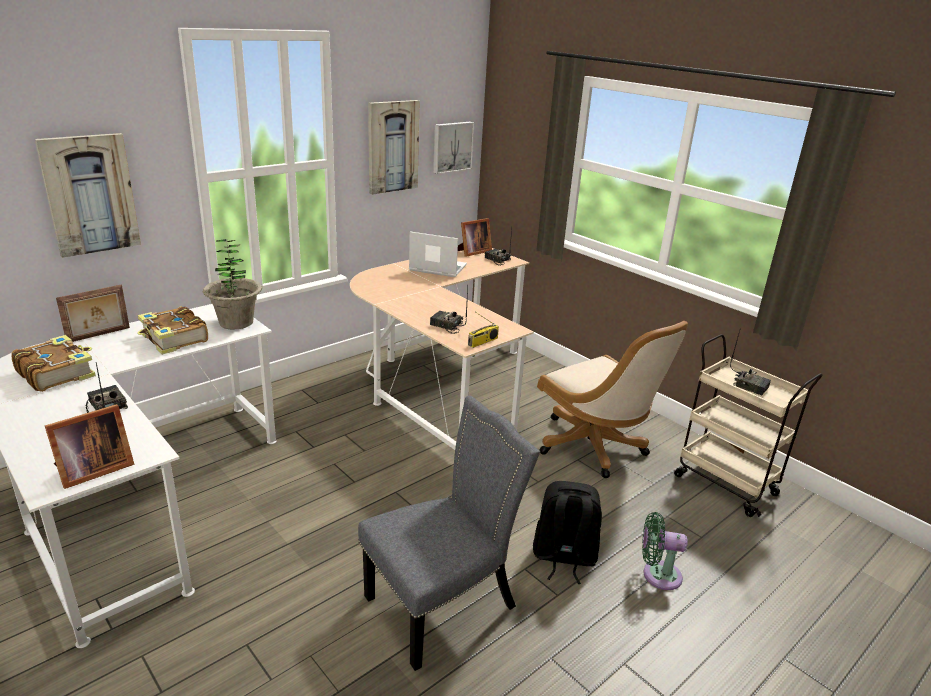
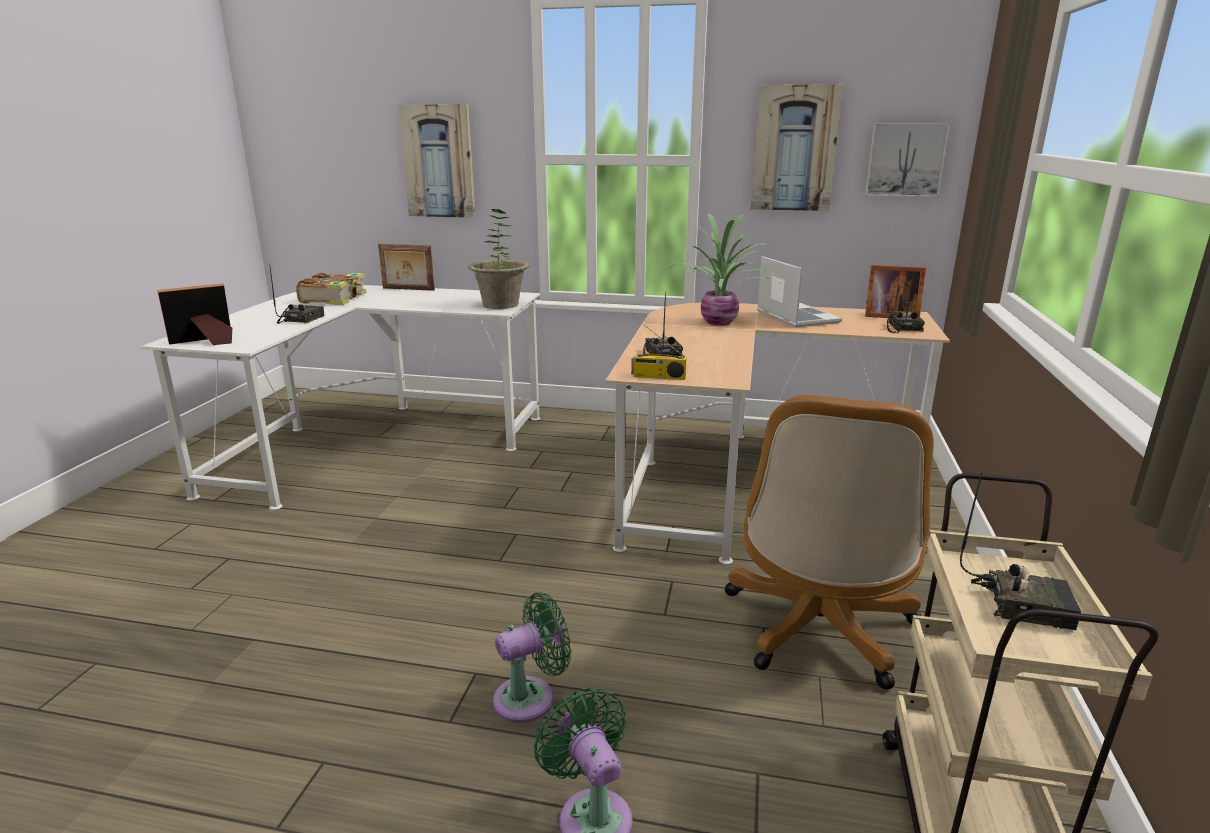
camera: 55 degrees right, 5 degrees down
(92, 470) = (205, 342): picture frame -> picture frame turned 135 degrees clockwise
(174, 339) = (437, 302): book -> none
(411, 286) = (720, 322): none -> potted plant
(439, 607) = (353, 638): grey chair -> none
(563, 557) = (530, 697): black backpack -> green fan
(750, 385) = (1022, 604): radio -> radio turned 75 degrees counterclockwise

